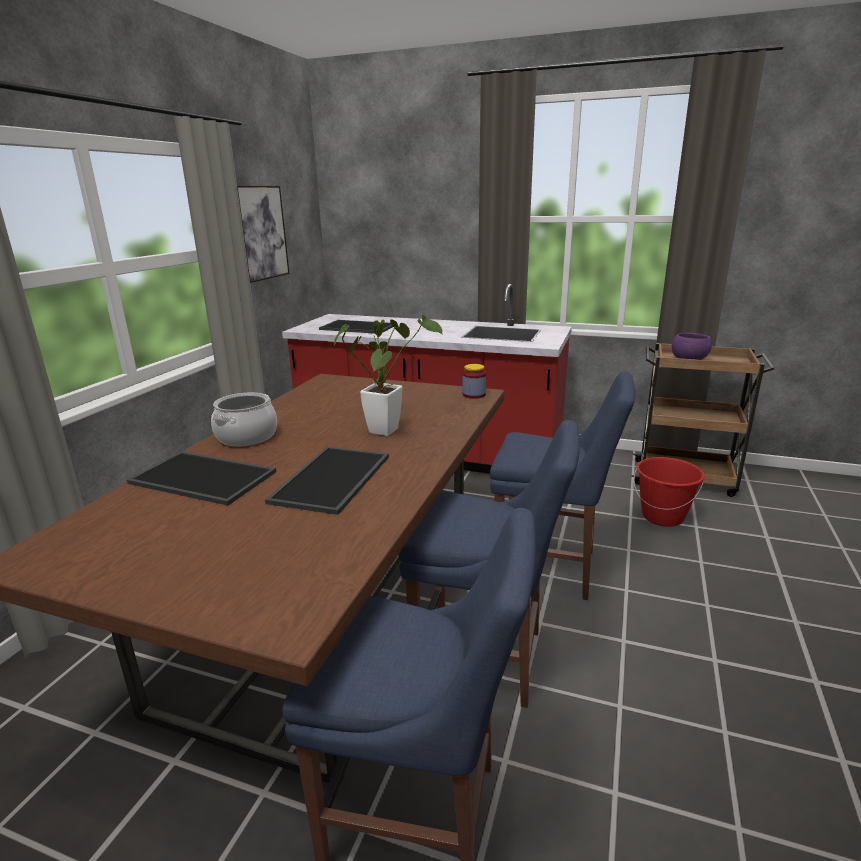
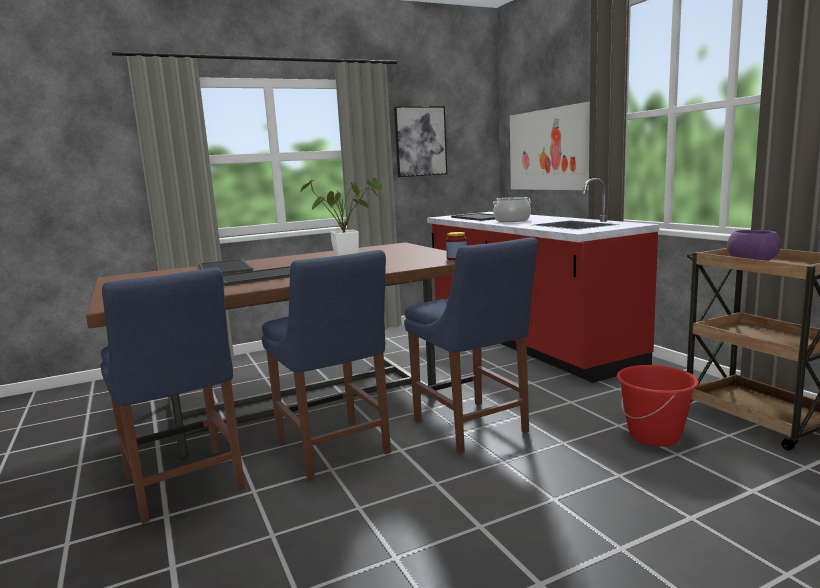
camera: 45 degrees right, 10 degrees down
(246, 436) = (284, 259): cooking pot -> cooking pot (512, 220)
(407, 245) = (548, 150): none -> picture

